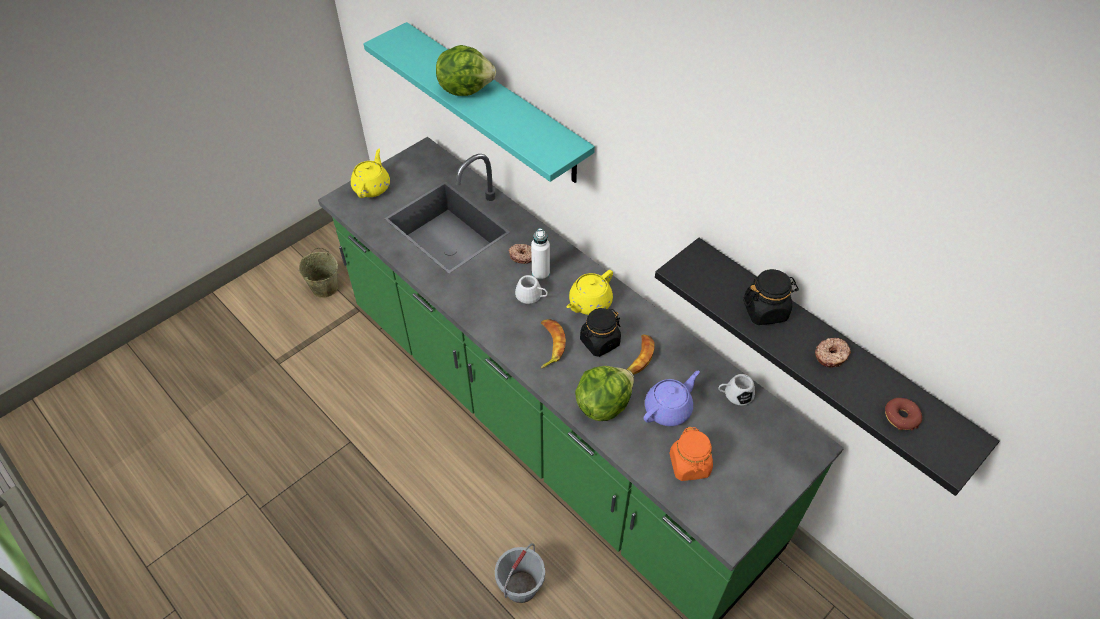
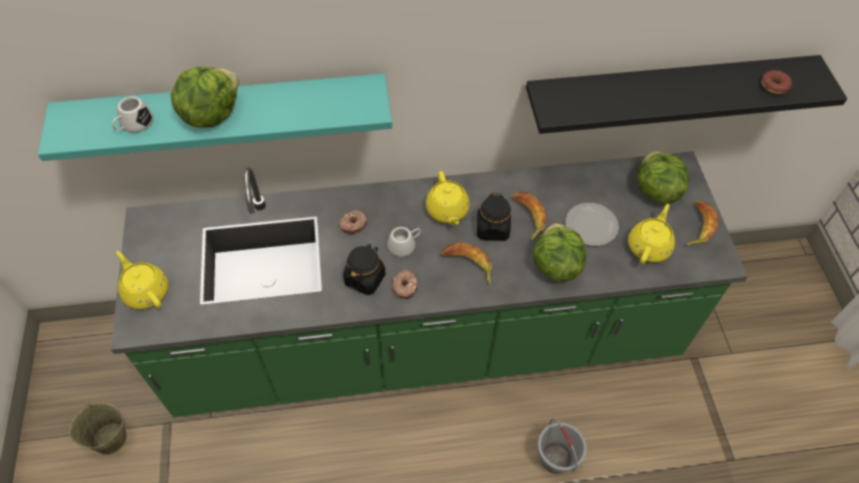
camera: 55 degrees left, 5 degrees up
(540, 273) = (385, 223): white bottle -> none
(669, 409) = (590, 226): purple teapot -> plate
(689, 465) = (649, 246): orange jar -> yellow teapot
(735, 394) = (607, 179): white mug -> white mug (134, 124)
(753, 495) = (698, 226): none -> banana
(760, 439) = (655, 191): none -> lettuce
(765, 310) = (632, 91): black jar -> black jar (365, 278)
(831, 356) = (699, 85): donut -> donut (405, 287)

